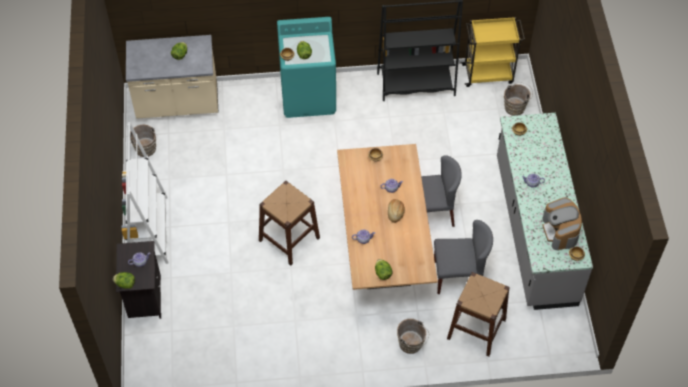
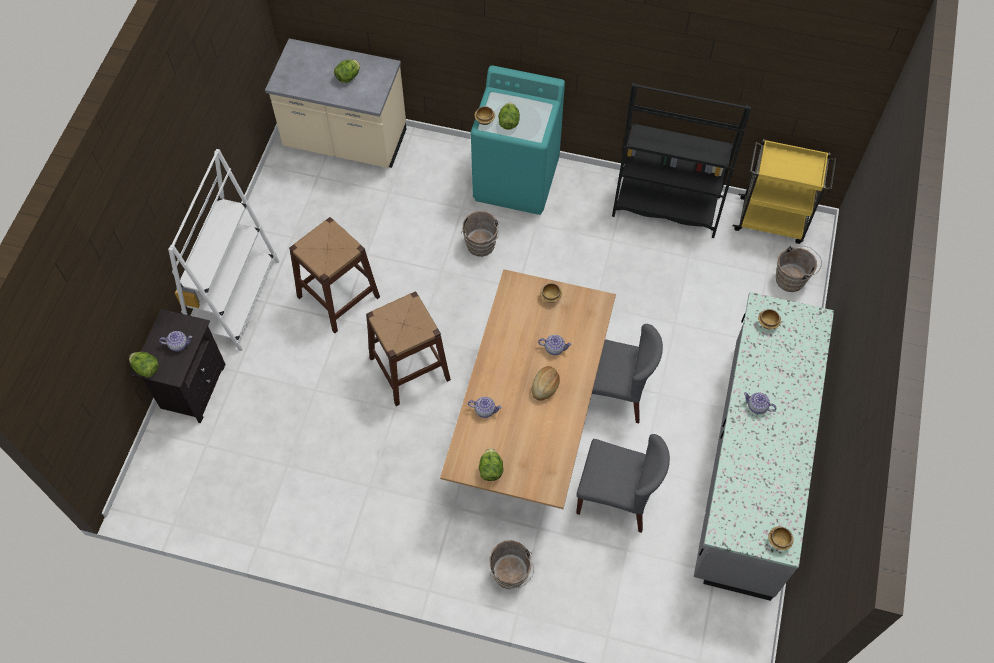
camera: 20 degrees right, 5 degrees up
(146, 150) = (281, 191): brown bucket -> brown bucket (481, 247)
(476, 329) = (610, 583): brown stool -> brown stool (338, 296)
(560, 231) = (770, 494): coffee machine -> none

